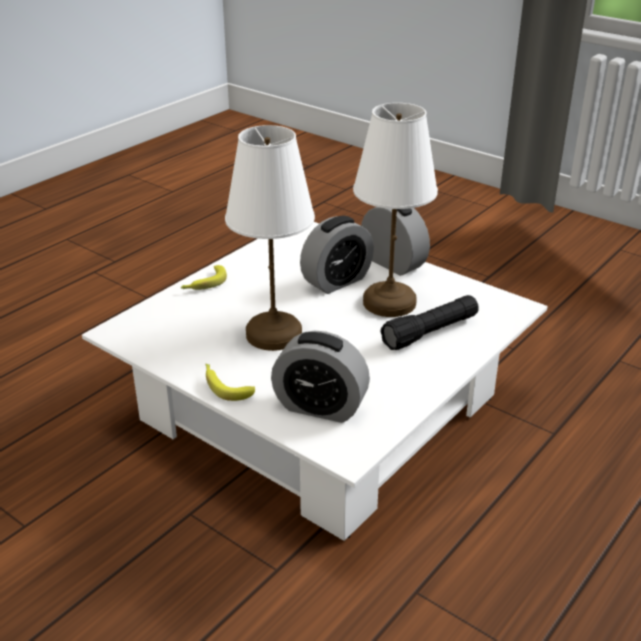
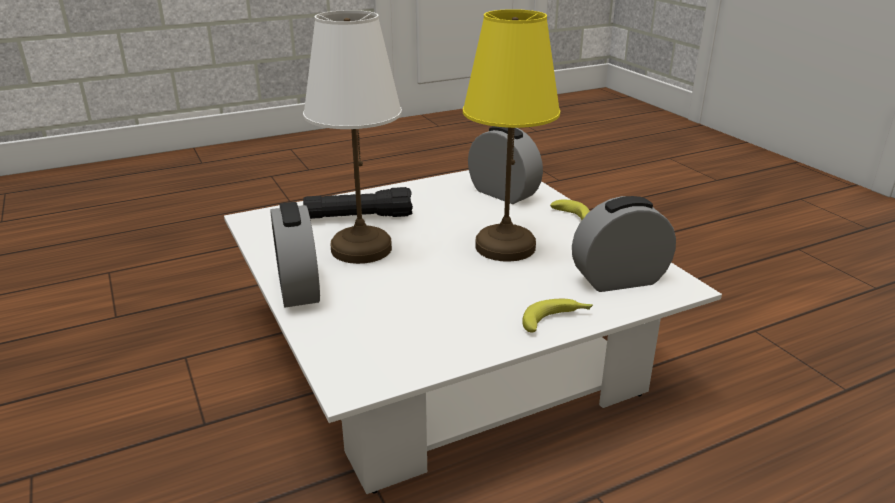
camera: 155 degrees left, 5 degrees down
(273, 334) = (505, 247): white table lamp -> yellow table lamp
(337, 281) = (389, 284): alarm clock -> alarm clock (619, 280)

